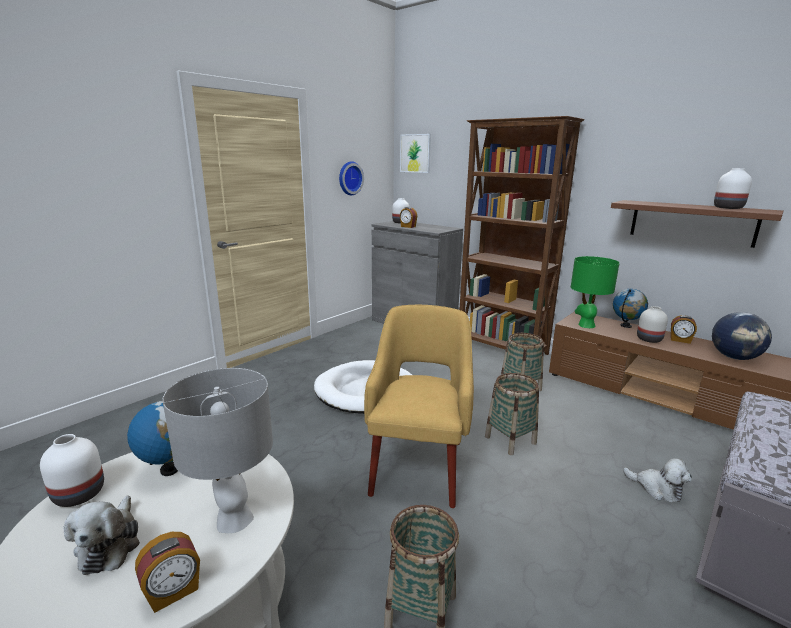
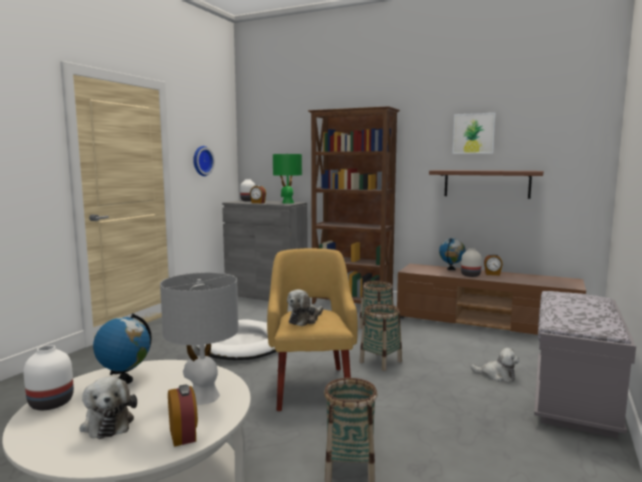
camera: 15 degrees left, 10 degrees down
(173, 592) = (183, 435): alarm clock -> alarm clock turned 60 degrees counterclockwise
(409, 397) = (305, 320): none -> plush toy
(415, 153) = (258, 140): picture -> picture (473, 133)
(586, 325) = (421, 271): green table lamp -> green table lamp (287, 203)
(727, 208) = (508, 170): white vase -> none
(735, 357) = (531, 280): globe -> none

